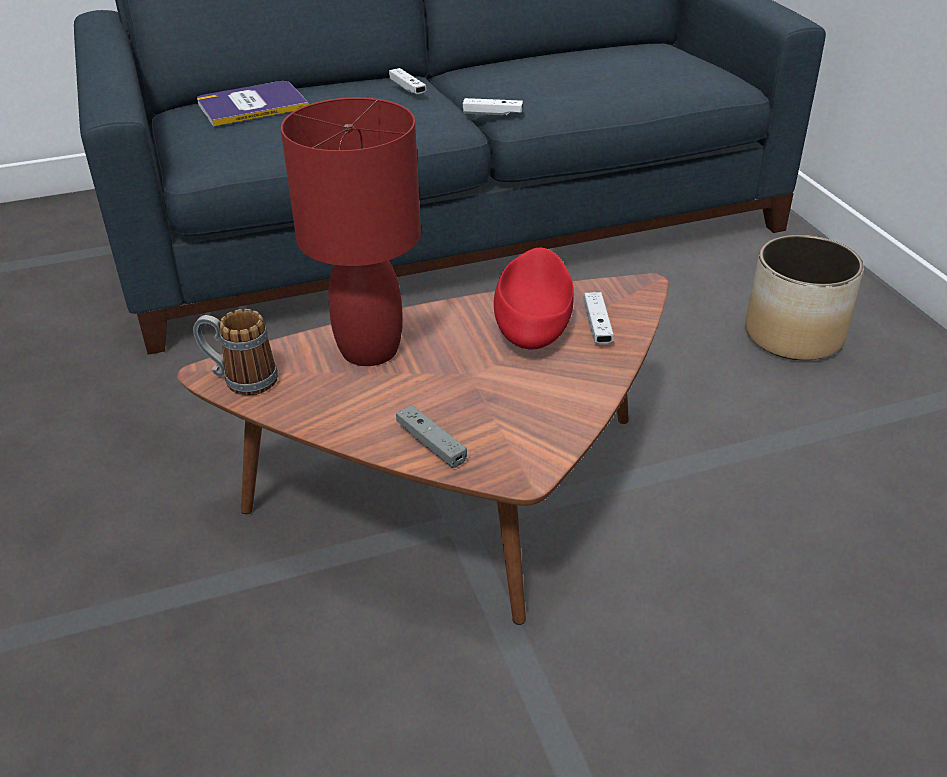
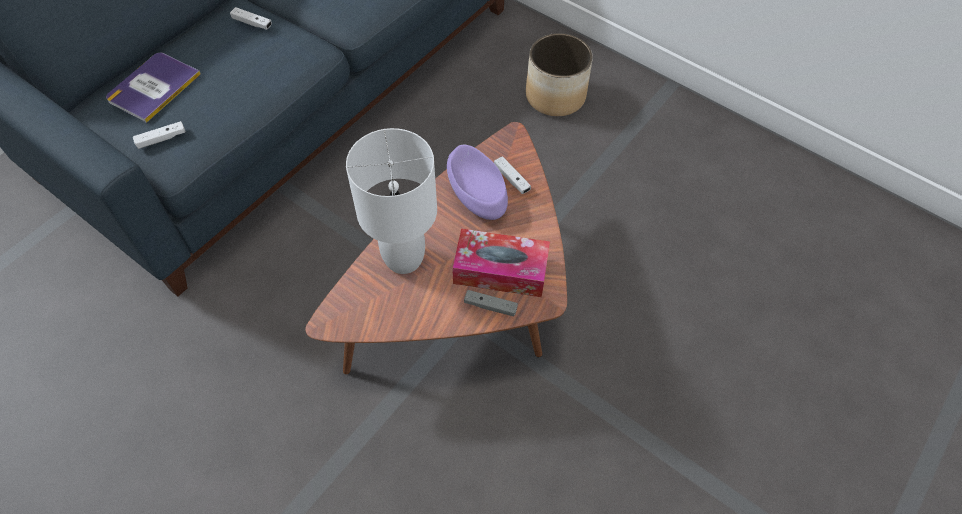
camera: 35 degrees left, 20 degrees up
(240, 379) = (350, 318): mug -> none
(369, 349) = (403, 258): red table lamp -> white table lamp
(485, 412) = (500, 270): none -> tissue box
(492, 113) = (334, 29): white game controller -> white game controller (161, 139)
(532, 322) = (476, 193): red bowl -> purple bowl

